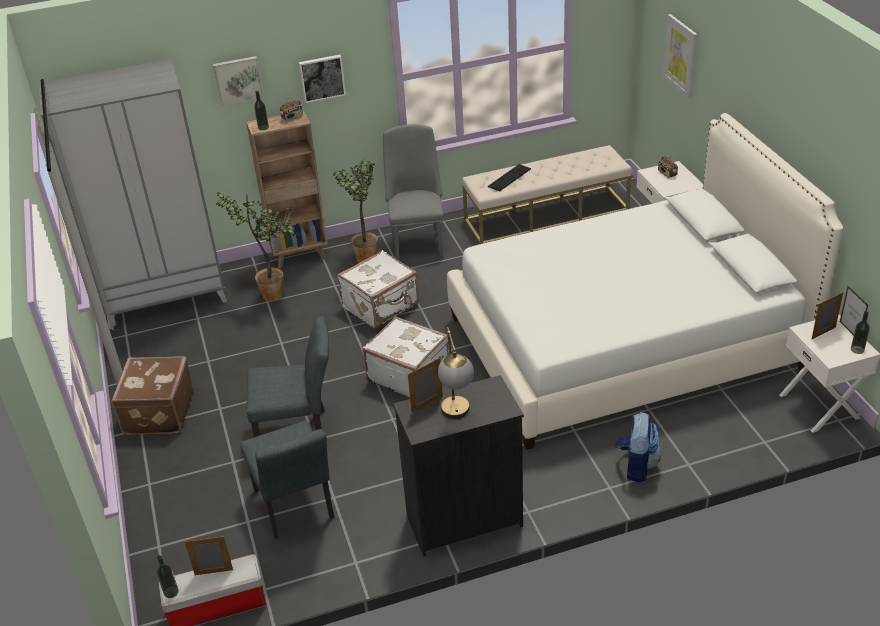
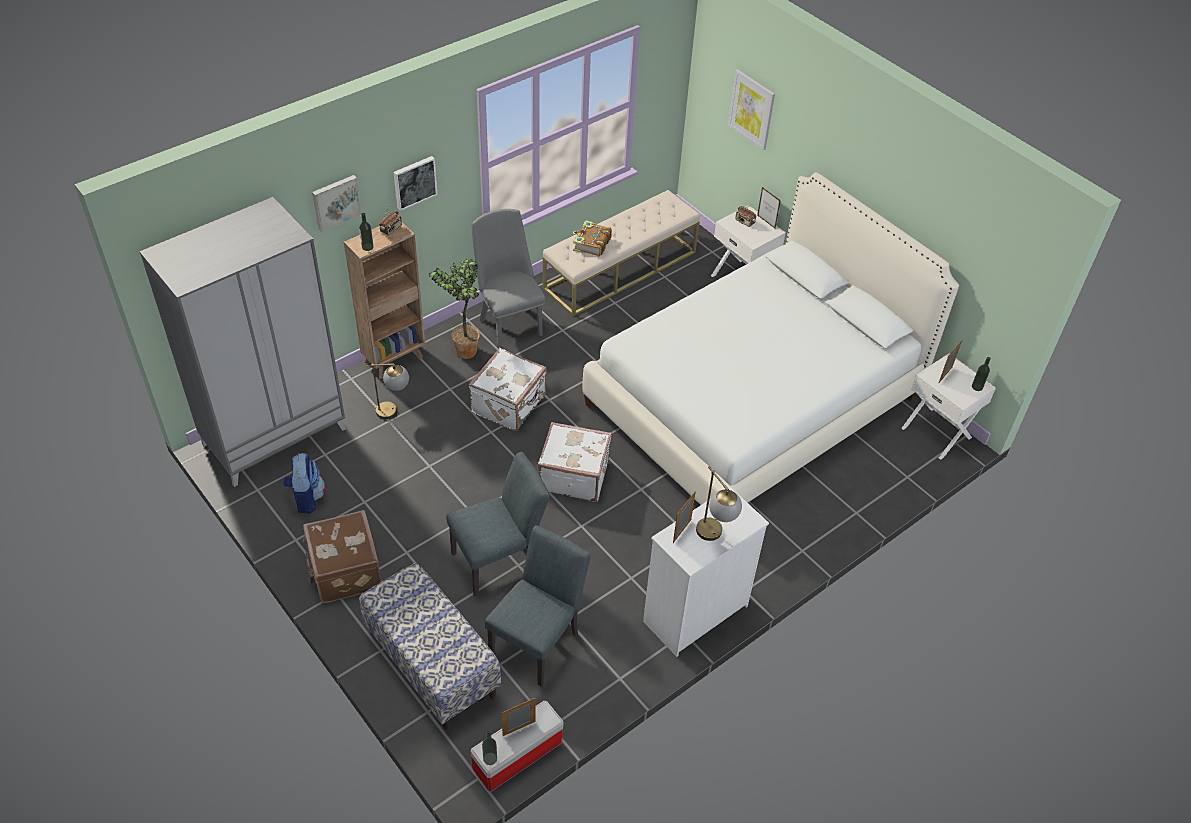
camera: 25 degrees left, 10 degrees up
(186, 506) = (431, 664): none -> bench
(276, 294) = (394, 410): potted plant -> table lamp
(296, 509) = (538, 640): grey chair -> grey chair turned 105 degrees counterclockwise
(463, 521) = (694, 613): black dresser -> white dresser
(509, 177) = (591, 244): keyboard -> book
(636, 466) = (815, 524): backpack -> backpack (306, 498)
(849, 331) = (964, 370): picture frame -> picture frame (766, 222)

